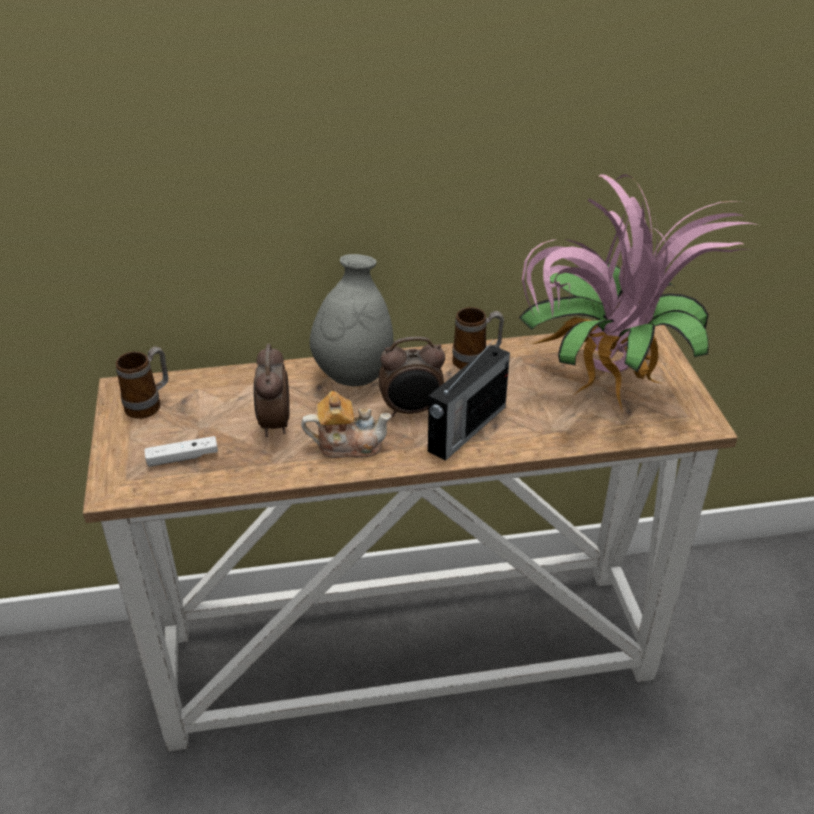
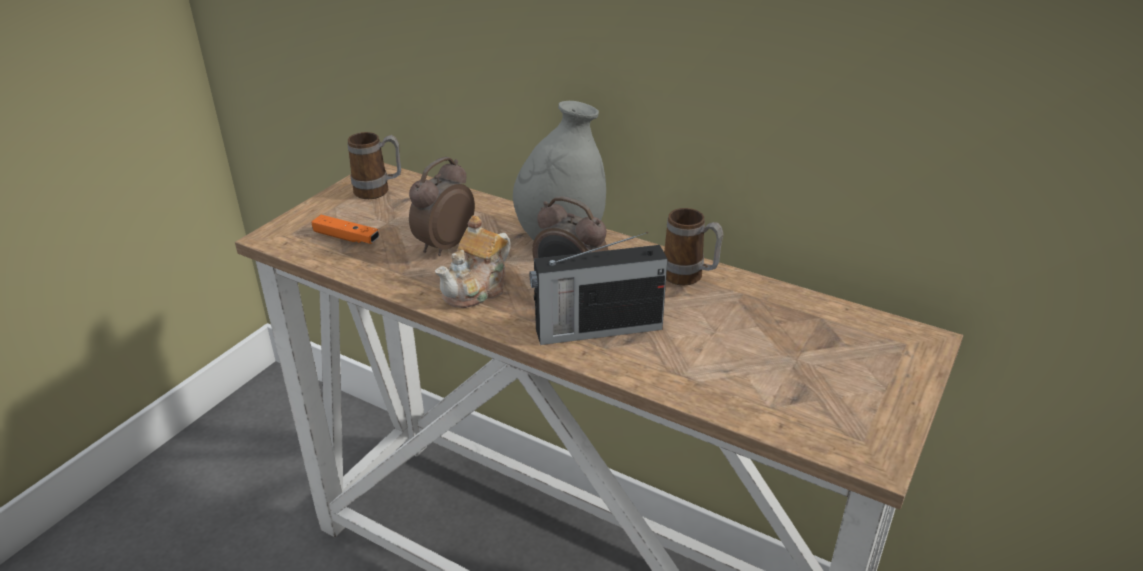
camera: 40 degrees right, 5 degrees down
(182, 457) = (346, 237): white game controller -> orange game controller
(348, 444) = (477, 289): teapot -> teapot turned 90 degrees clockwise
(605, 385) = (802, 361): potted plant -> none

